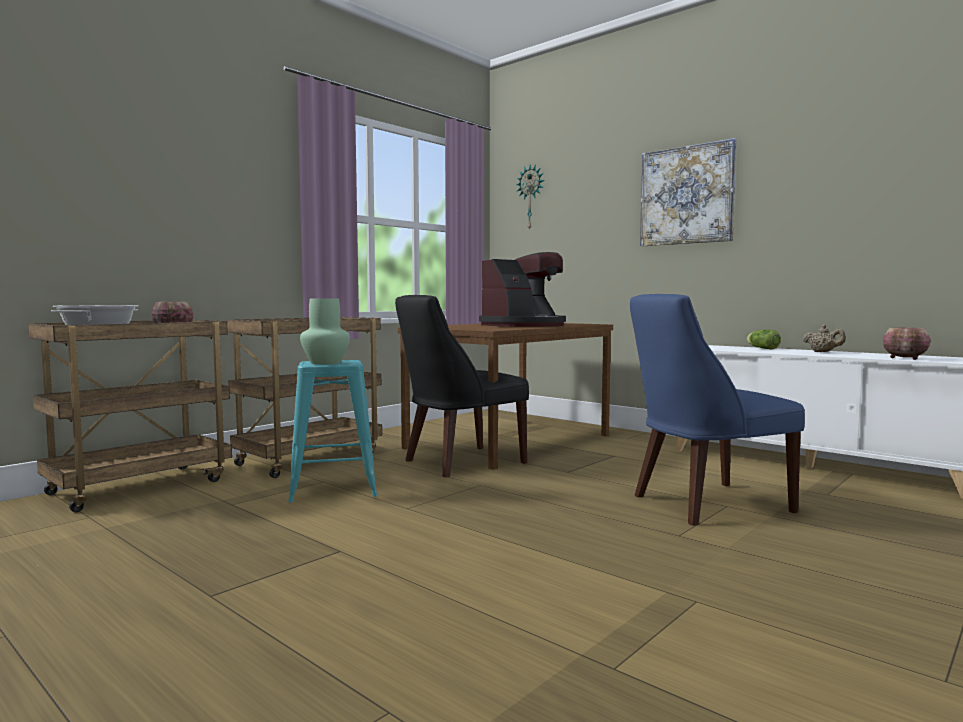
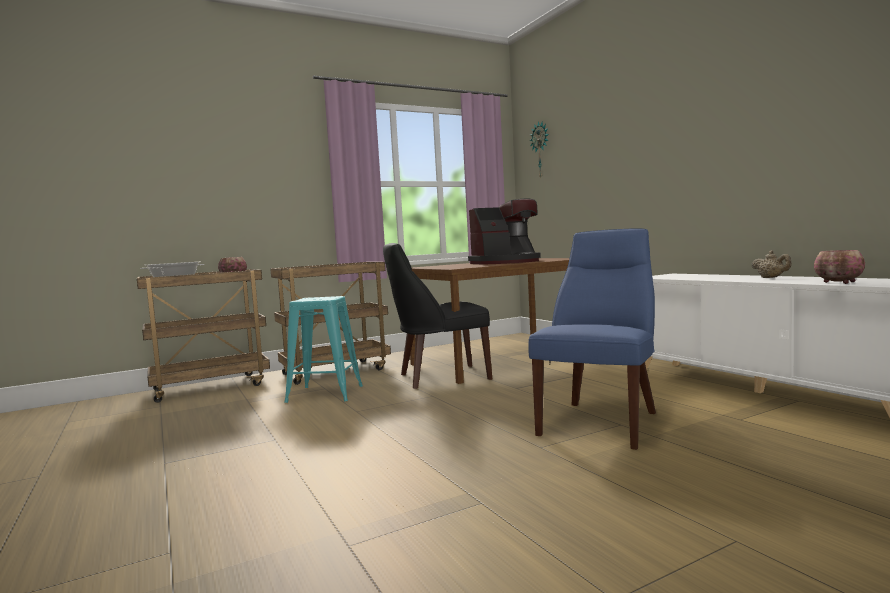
camera: 20 degrees right, 0 degrees up
(326, 363) = (313, 299): green vase -> none
(687, 195) = (657, 134): picture -> none
(705, 504) = (601, 422): blue chair -> blue chair turned 120 degrees clockwise
(762, 348) = (720, 275): lettuce -> none

